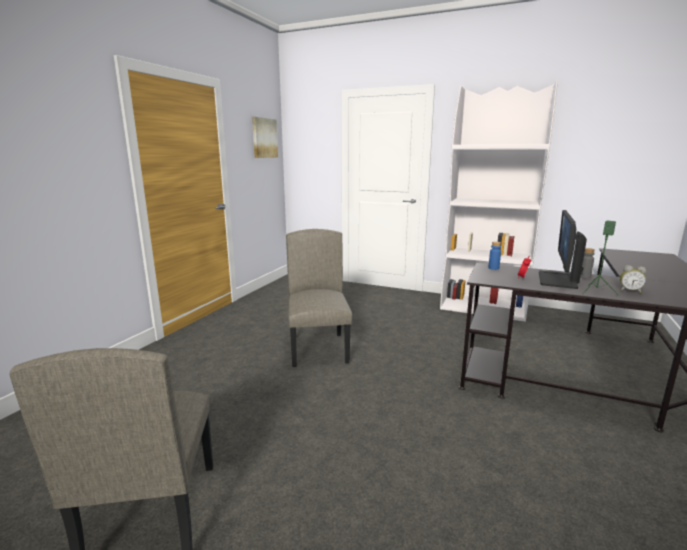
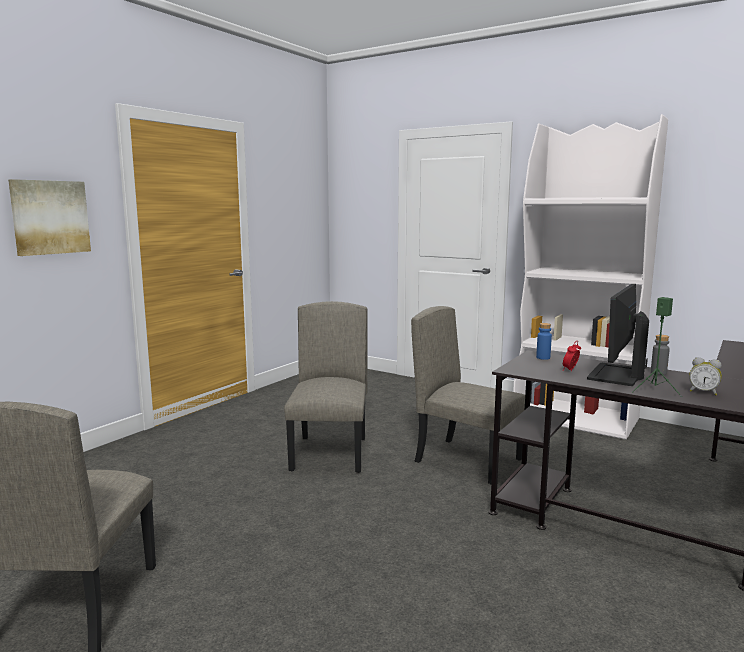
camera: 10 degrees right, 5 degrees down
(264, 138) = (301, 190): picture -> picture (50, 217)
(425, 346) = (468, 460): none -> beige chair

